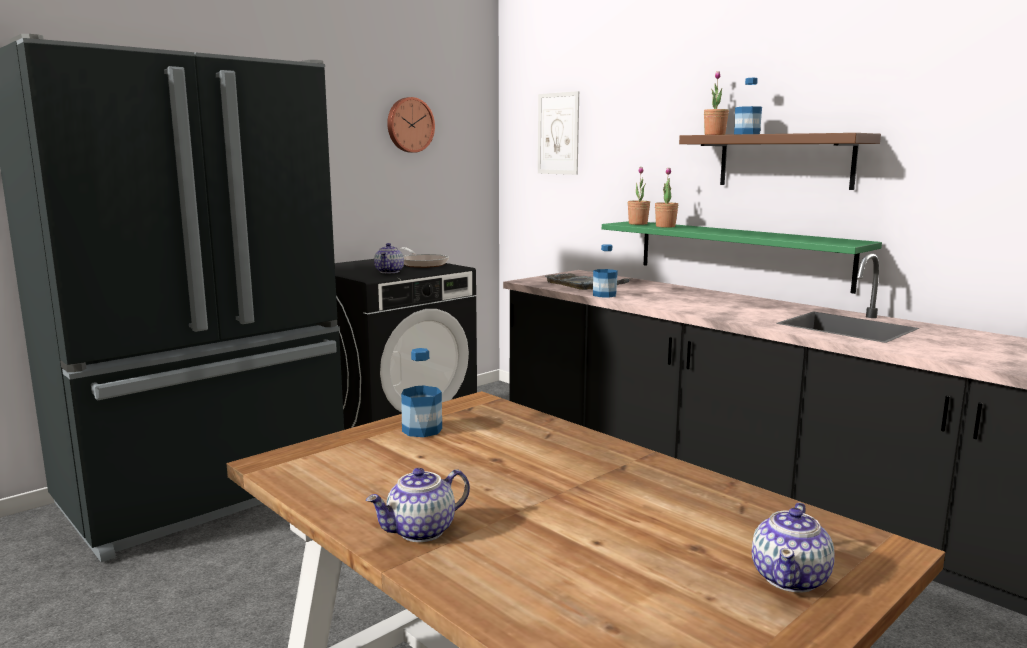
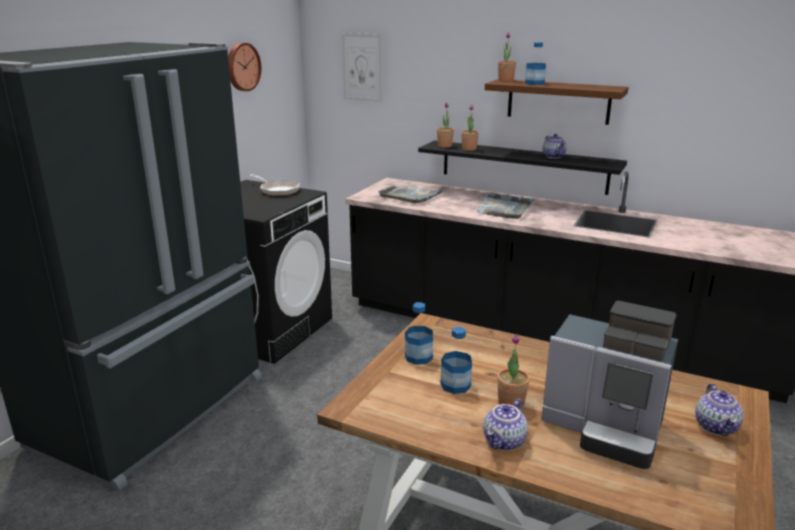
camera: 20 degrees left, 10 degrees up
(389, 271) = (264, 204): teapot -> teapot (553, 156)
(484, 493) = (511, 403): none -> potted plant
(591, 546) = (605, 429): none -> coffee machine
(604, 295) = (436, 207): bottle -> bottle (455, 385)
(695, 302) = (504, 209): none -> grey tray
(740, 254) = (523, 166): green shelf -> black shelf

